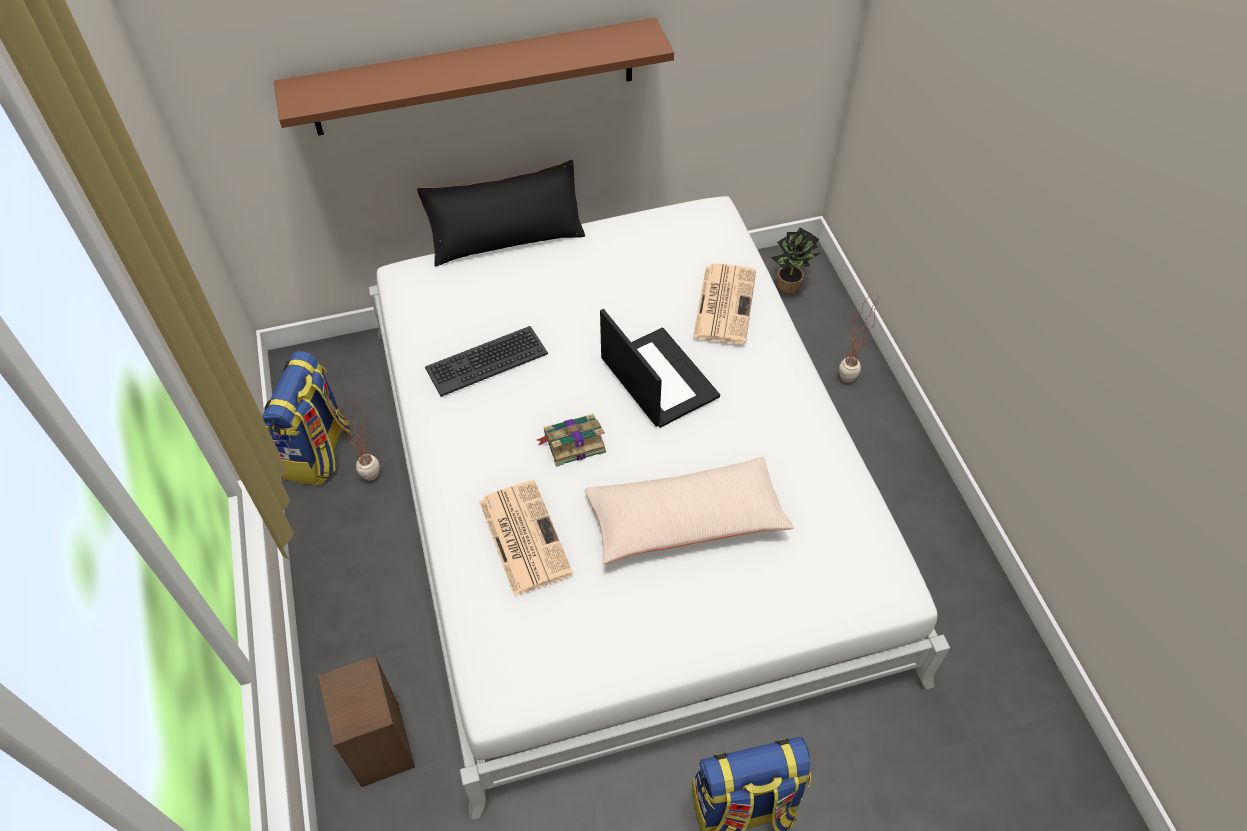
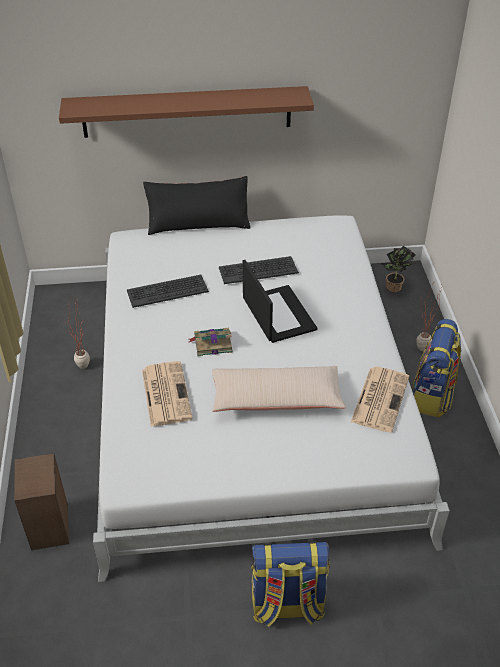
camera: 10 degrees right, 10 degrees down
(318, 453) = (52, 348): backpack -> backpack (431, 396)
(613, 308) = (258, 270): none -> keyboard
(724, 303) = (333, 276): newspaper -> newspaper (380, 398)

